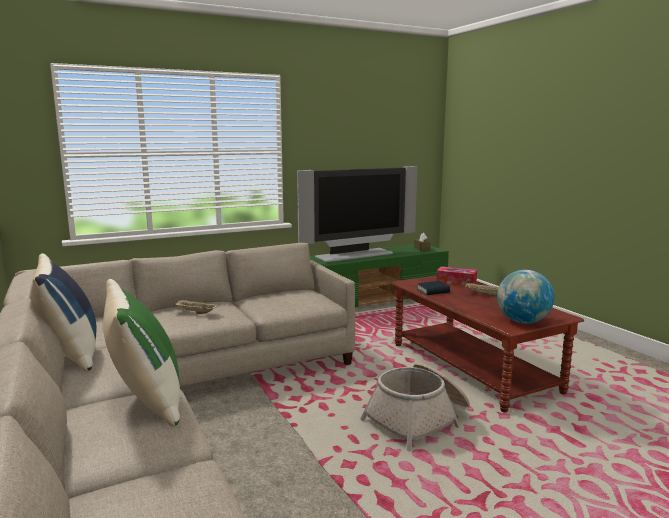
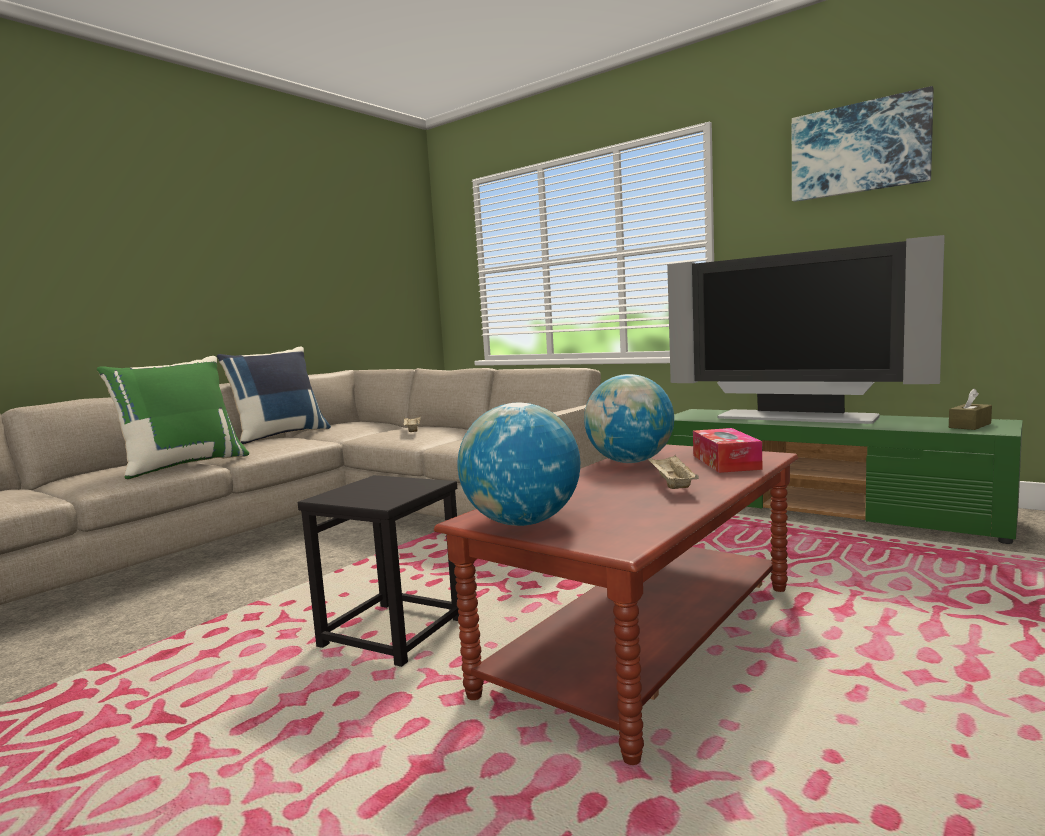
camera: 65 degrees right, 5 degrees down
(355, 111) = (859, 148): none -> picture
(419, 420) = (393, 633): basket -> black stool
(433, 291) = (630, 462): book -> globe

